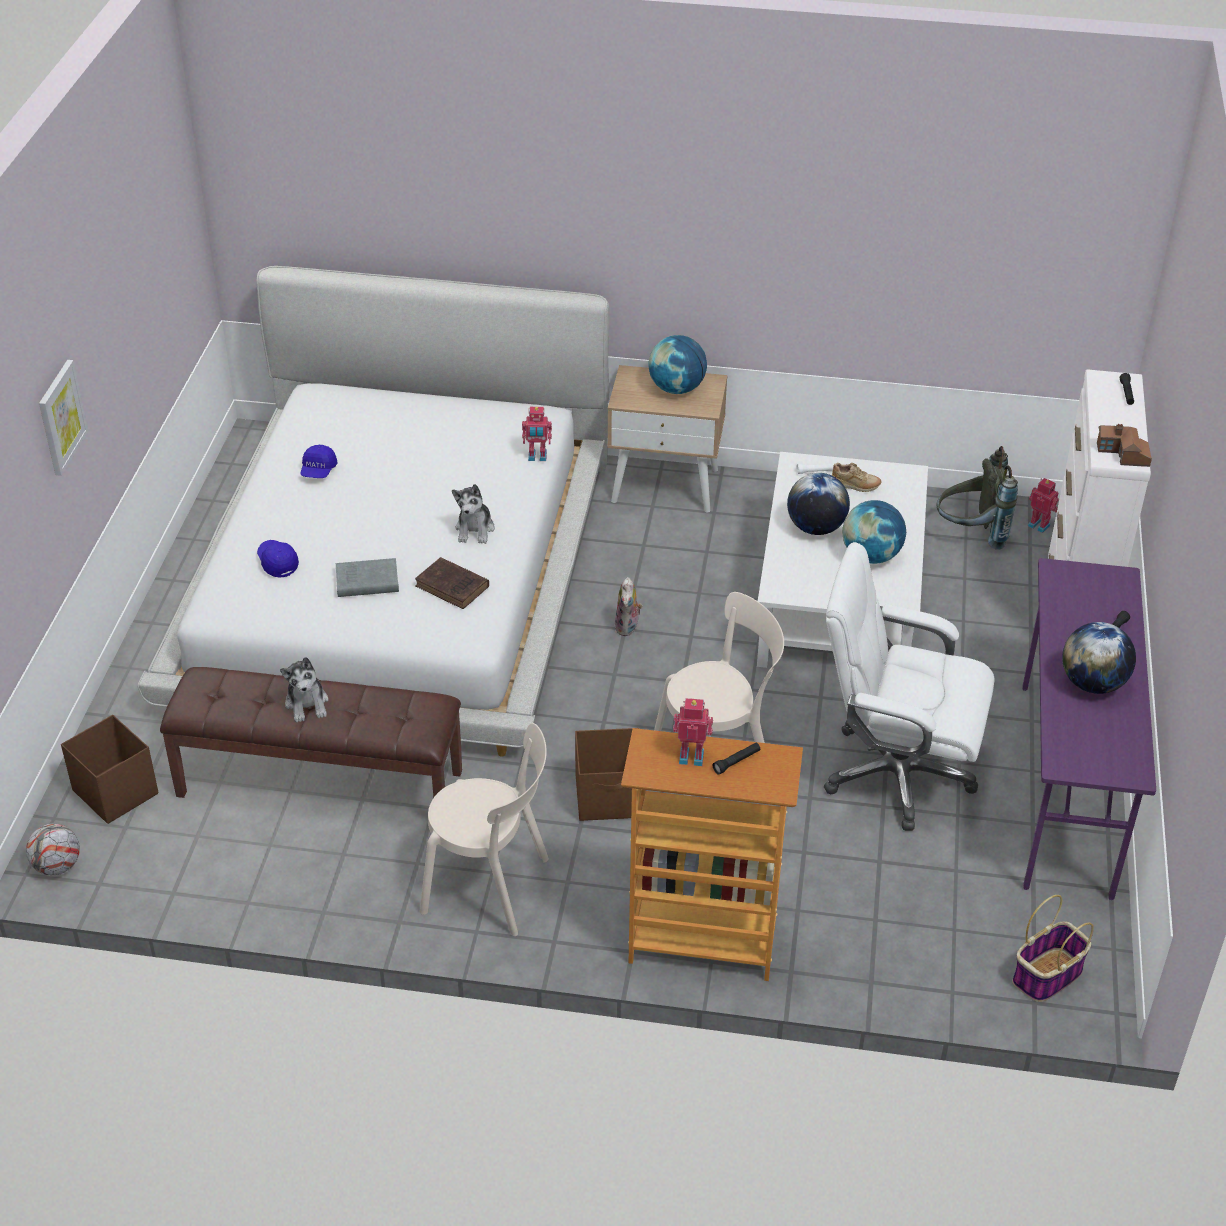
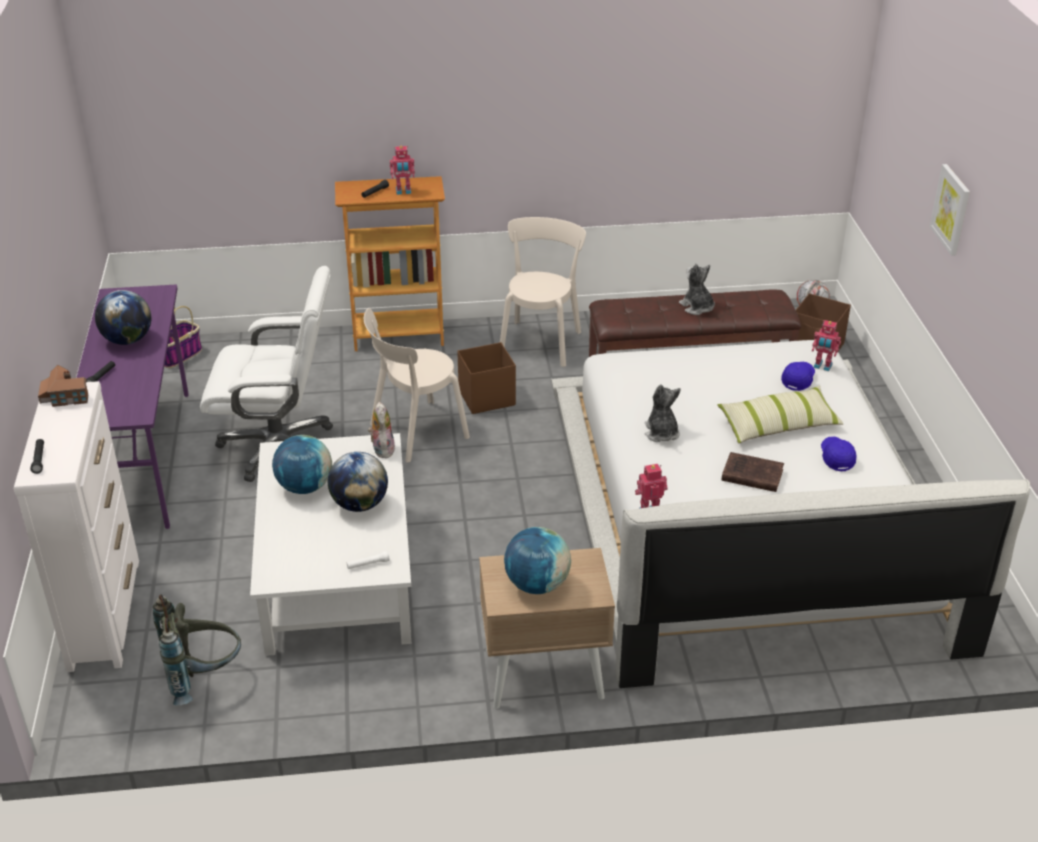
camera: 165 degrees right, 5 degrees down
(277, 563) = (798, 380): blue cap -> blue cap turned 105 degrees counterclockwise
(346, 514) = (778, 425): none -> pillow
(365, 582) = (718, 378): grey book -> none
(453, 587) = (647, 386): brown book -> brown book (750, 475)
(491, 887) = (541, 341): beige chair -> beige chair turned 105 degrees clockwise
(628, 627) = (521, 516): plush toy -> plush toy (382, 449)
(855, 487) = (326, 554): beige shoe -> none
(1039, 525) = (124, 706): toy robot -> toy robot (822, 366)

